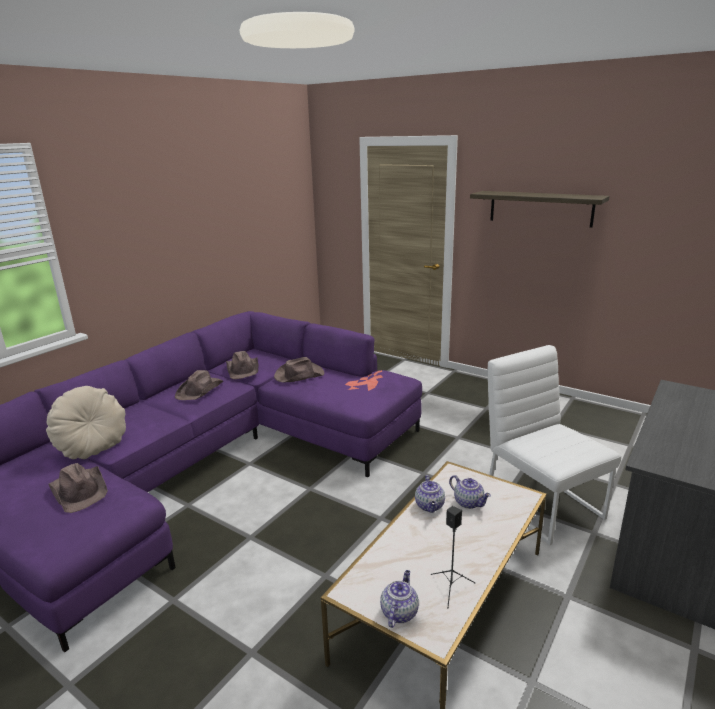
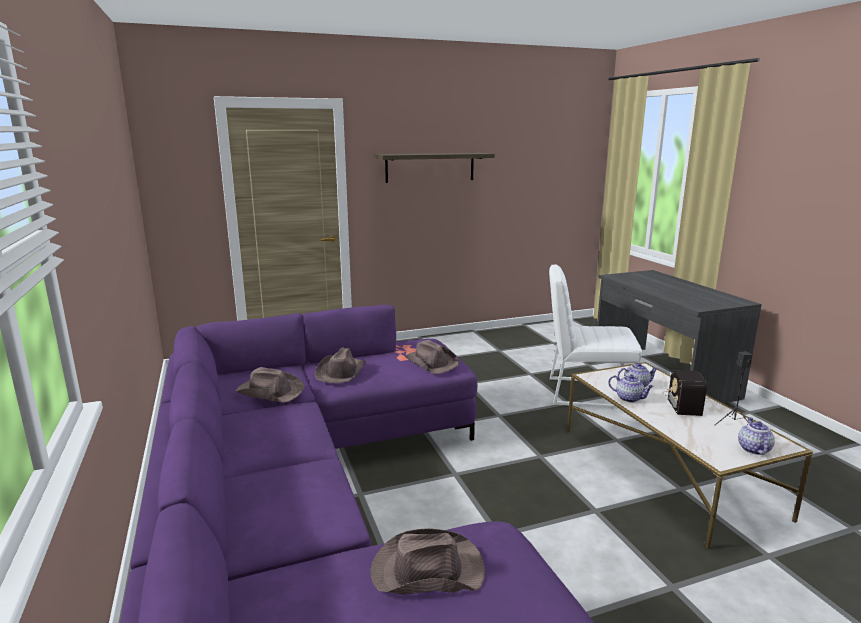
camera: 55 degrees left, 5 degrees down
(94, 450) = (317, 540): beige pillow -> none
(200, 390) = (276, 427): brown hat -> brown hat (431, 362)
(399, 612) = (753, 449): teapot -> teapot turned 45 degrees clockwise
(466, 541) = (683, 402): none -> radio

